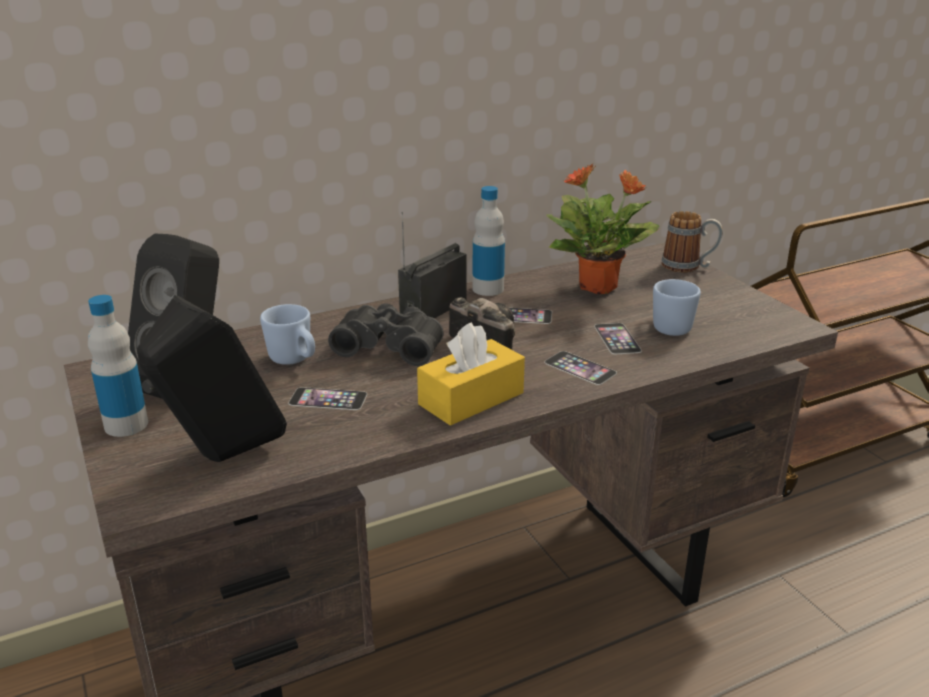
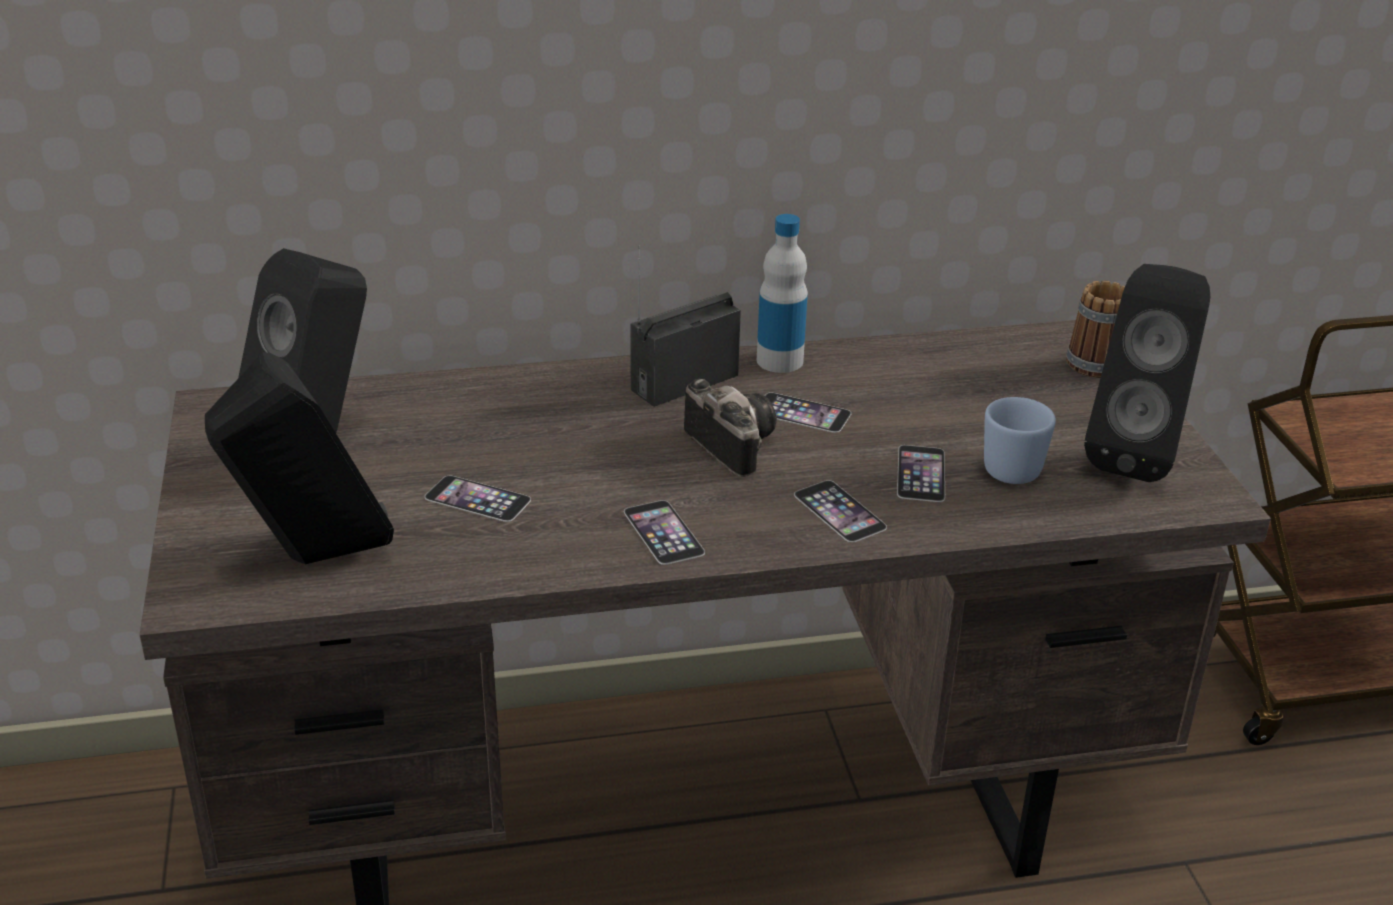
camera: 15 degrees right, 5 degrees up
(126, 425) = (218, 491): bottle -> none
(294, 360) = (460, 433): blue mug -> none
(390, 346) = (596, 432): black binoculars -> none
(471, 399) = (663, 532): yellow tissue box -> phone
(599, 287) = (945, 383): potted plant -> none
(737, 309) = (1135, 455): none -> black speaker

